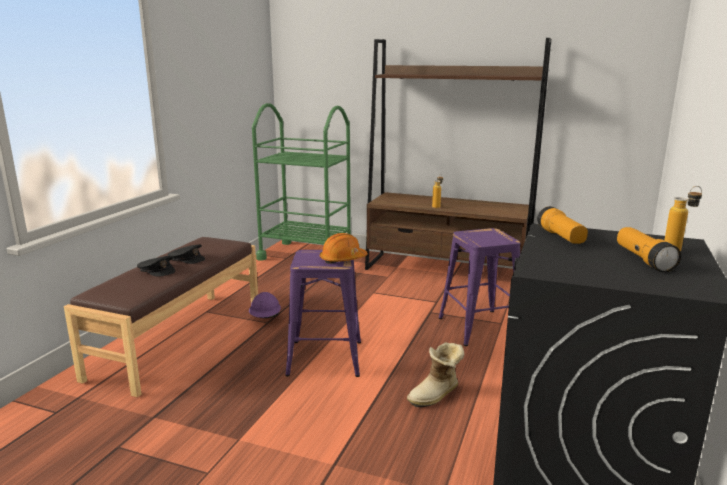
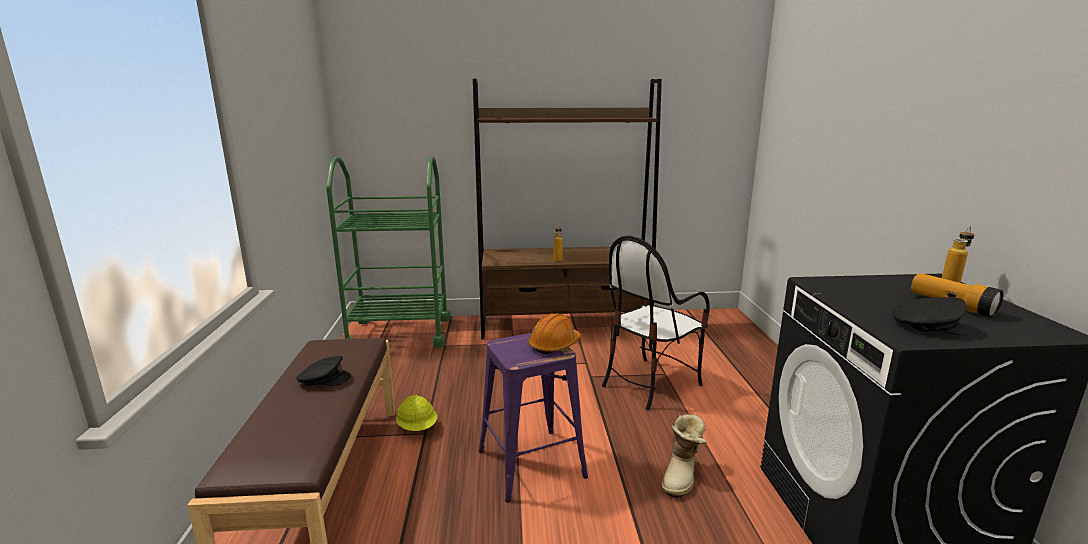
camera: 25 degrees left, 0 degrees up
(157, 270) = (298, 406): black cap -> black cap (927, 326)
(265, 318) = (417, 428): purple hard hat -> yellow hard hat
(478, 327) = (650, 383): purple stool -> chair
(561, 237) = (845, 291): flashlight -> none

